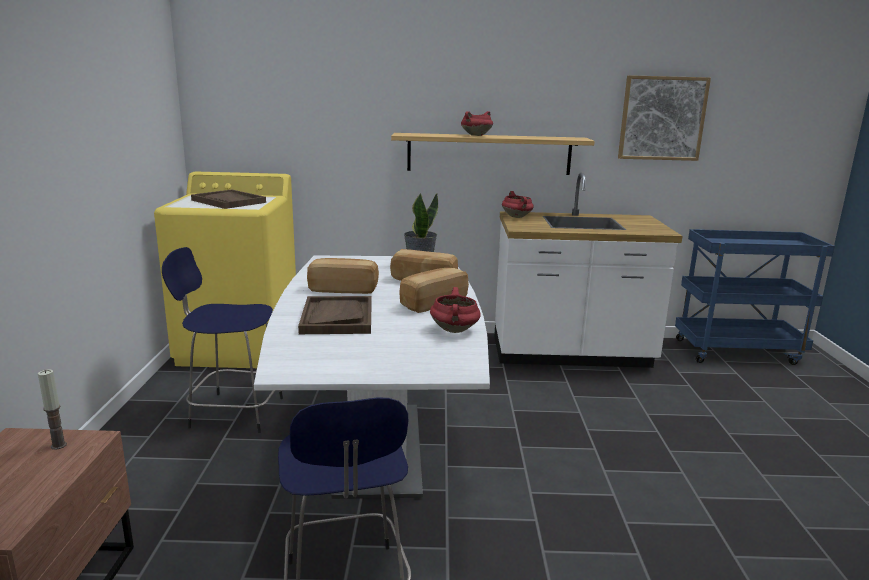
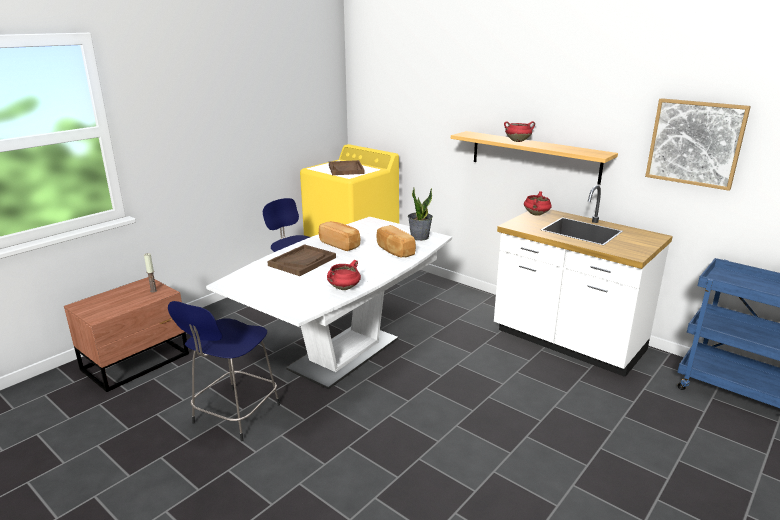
camera: 40 degrees right, 5 degrees up
(432, 303) = (368, 267): bread -> none

